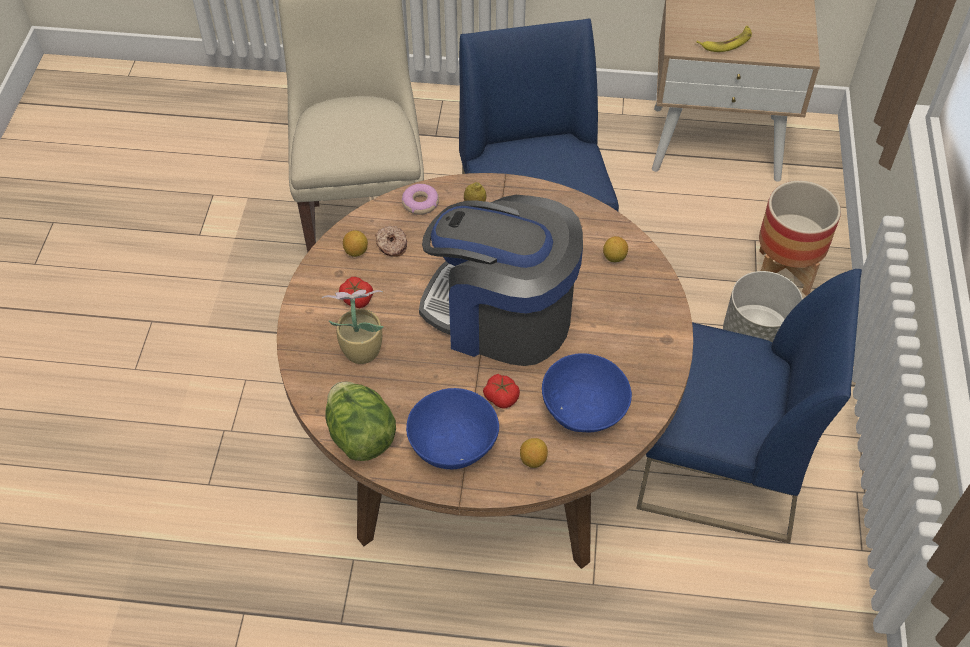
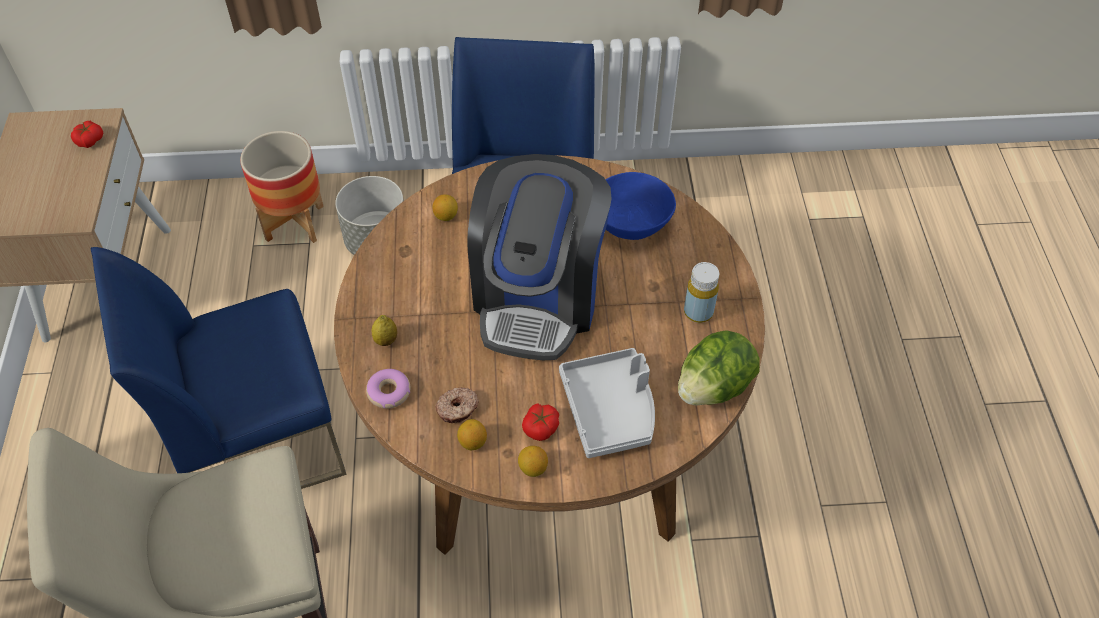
camera: 100 degrees left, 0 degrees up
(360, 350) = (610, 409): potted plant -> grey tray
(452, 443) = (698, 312): blue bowl -> yellow bottle
(501, 396) = (635, 282): tomato -> tomato (89, 140)
(533, 460) = (696, 251): lemon -> lemon (533, 468)
(727, 42) = (75, 179): banana -> none

